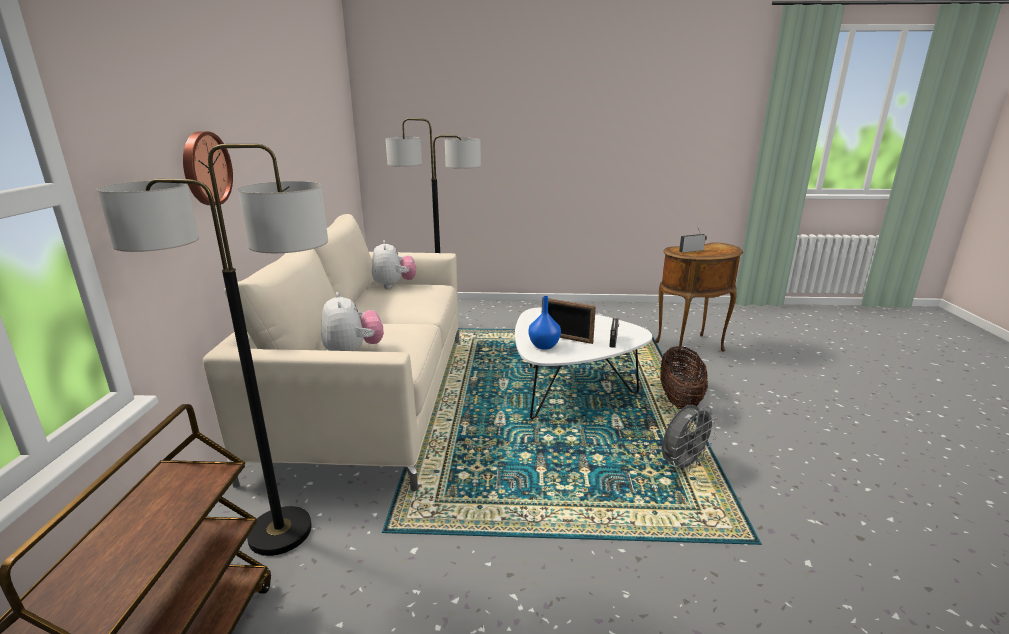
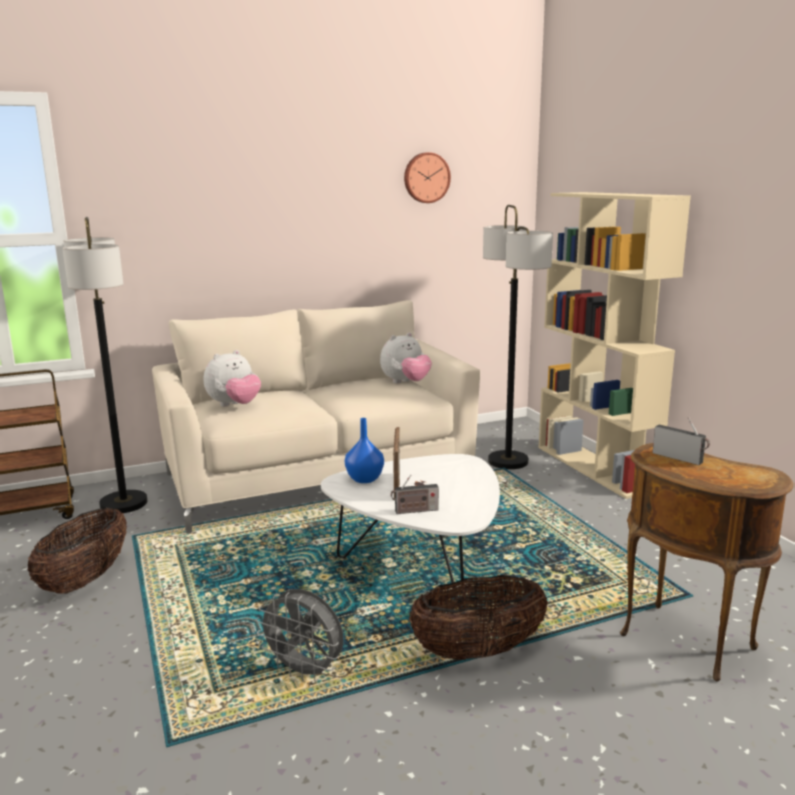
camera: 65 degrees right, 5 degrees down
(205, 169) = (206, 236): wall clock -> wall clock (426, 178)
(460, 579) = (85, 580): none -> basket
(484, 306) = (596, 468): none -> beige bookcase

